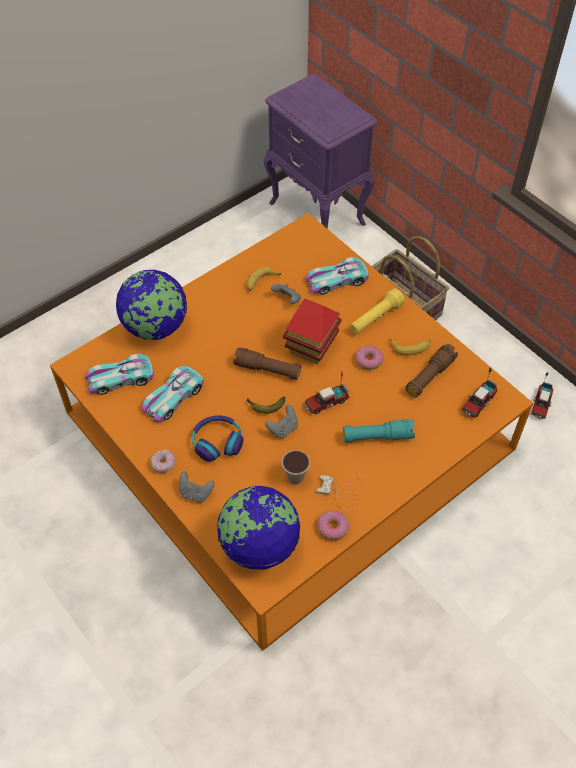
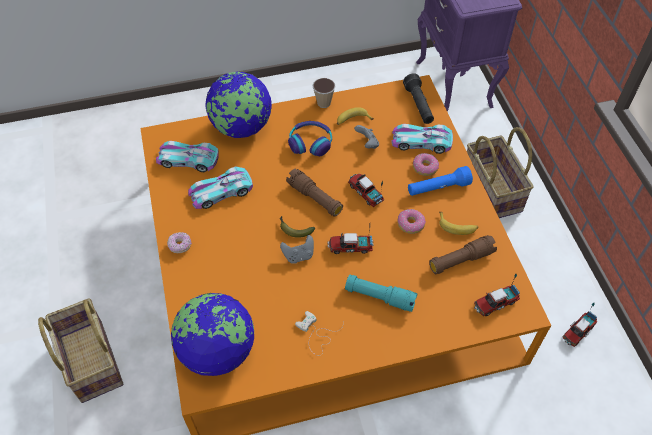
camera: 25 degrees right, 0 degrees up
(109, 619) = (90, 361): none -> basket
(195, 493) = (191, 281): grey game controller -> none
(217, 441) = (235, 244): headphones -> headphones (310, 142)
(295, 477) = (284, 303): cup -> cup (324, 103)
(311, 347) = (365, 192): toy house -> toy truck
(315, 246) = (418, 105): none -> black flashlight
(333, 528) = (291, 364): donut -> donut (425, 167)
(375, 318) = (438, 188): yellow flashlight -> blue flashlight

